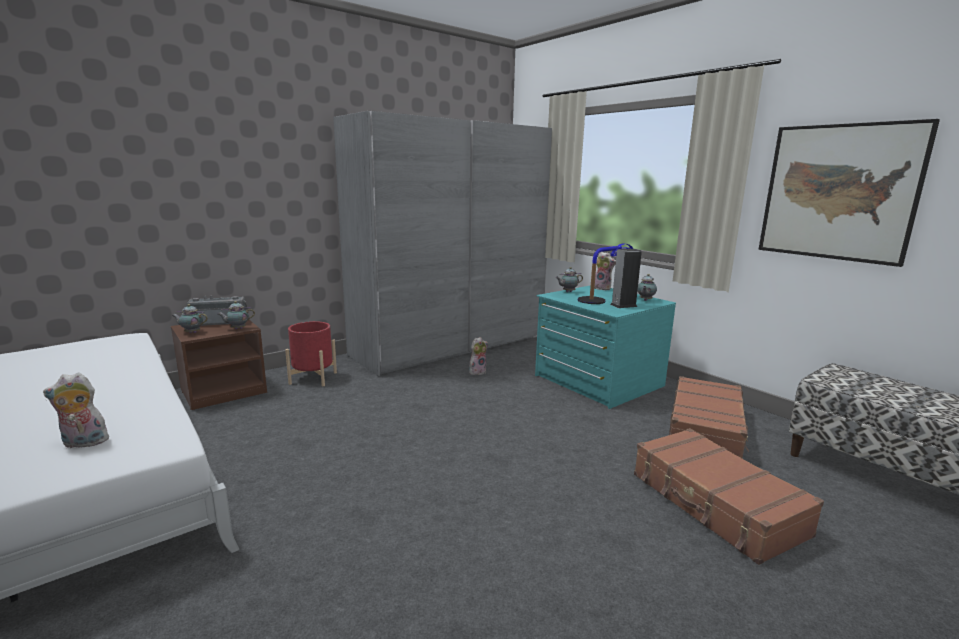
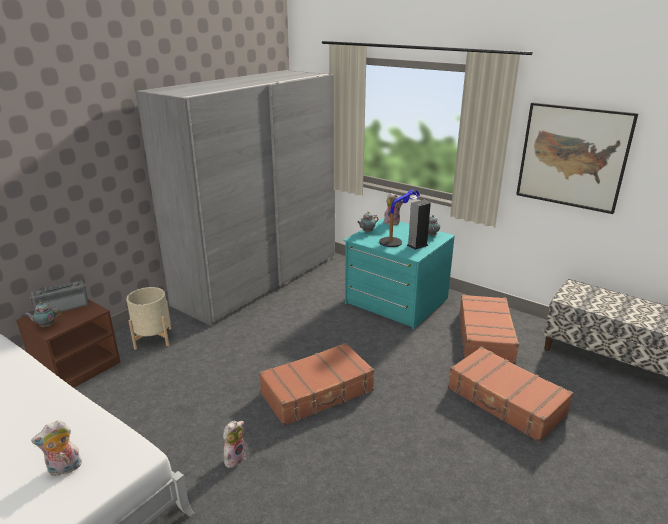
camera: 15 degrees left, 10 degrees up
(237, 329) = (87, 314): teapot -> none
(313, 378) = (153, 338): red planter -> beige planter
(461, 452) = (317, 392): none -> brown suitcase
(477, 371) = (295, 307): plush toy -> plush toy (234, 458)

